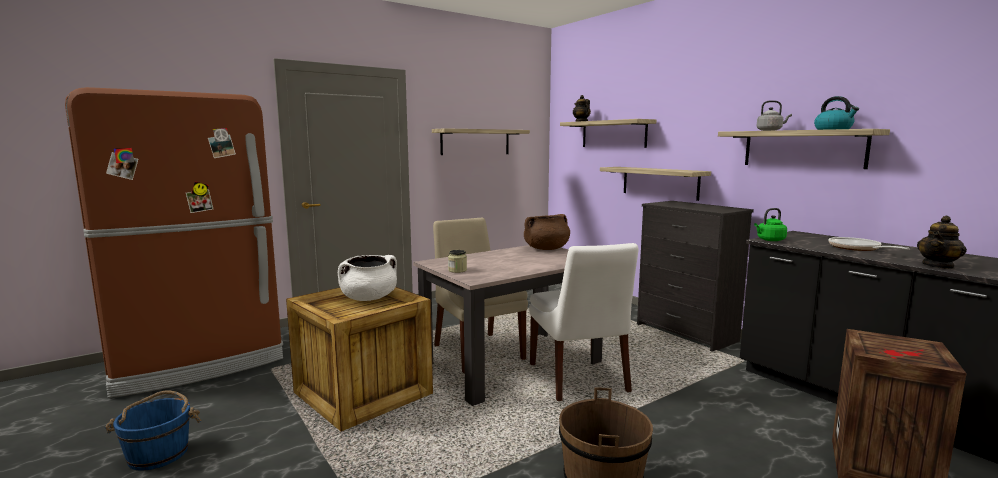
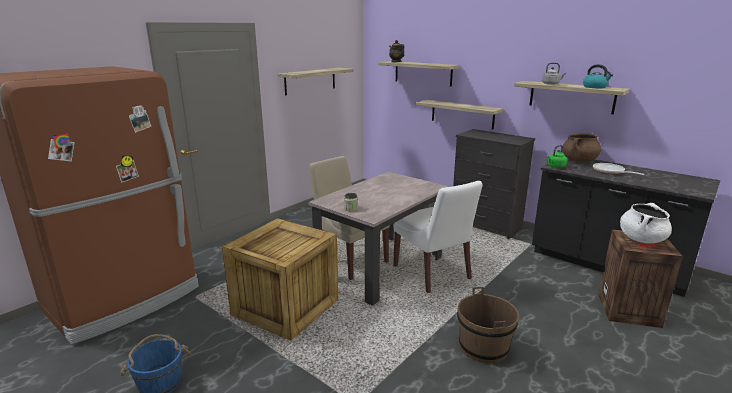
camera: 15 degrees left, 10 degrees up
(369, 298) = (286, 237): white cooking pot -> white cooking pot (641, 239)
(546, 249) = (396, 178): brown cooking pot -> brown cooking pot (579, 161)
(938, 266) = (661, 186): teapot -> none

